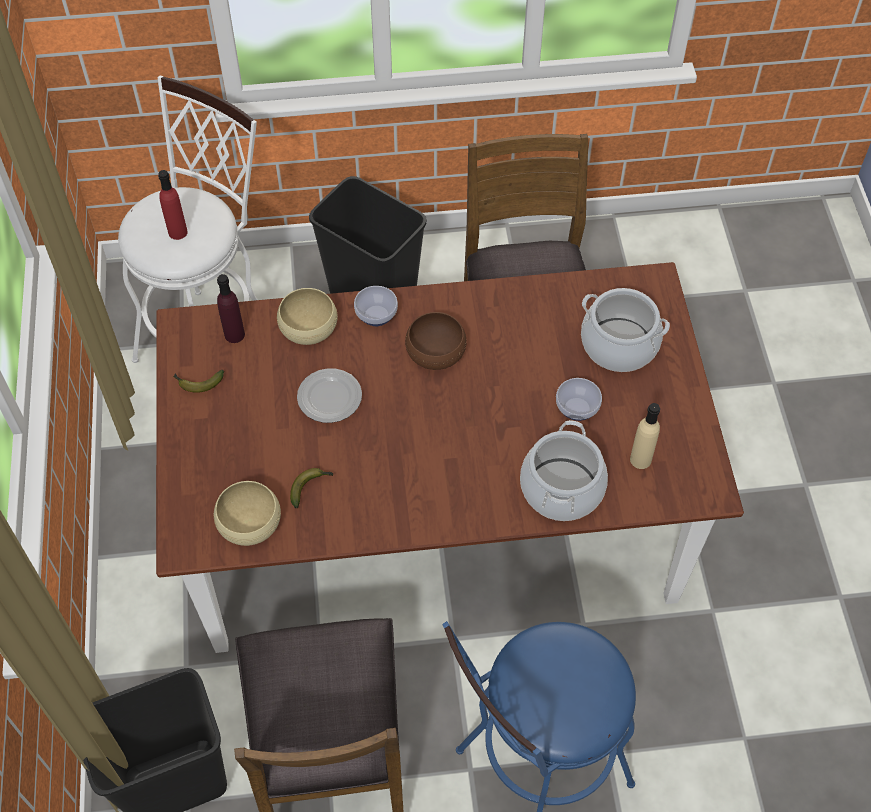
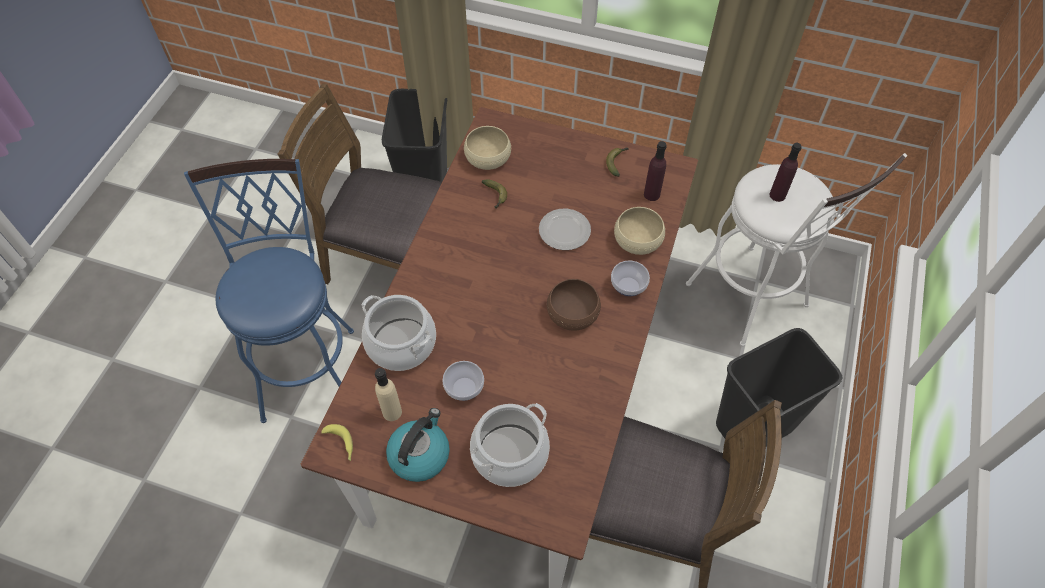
camera: 115 degrees right, 0 degrees up
(177, 232) = (777, 195): red bottle -> purple bottle
(666, 415) = (420, 454): none -> kettle
(701, 487) = (341, 444): none -> banana

